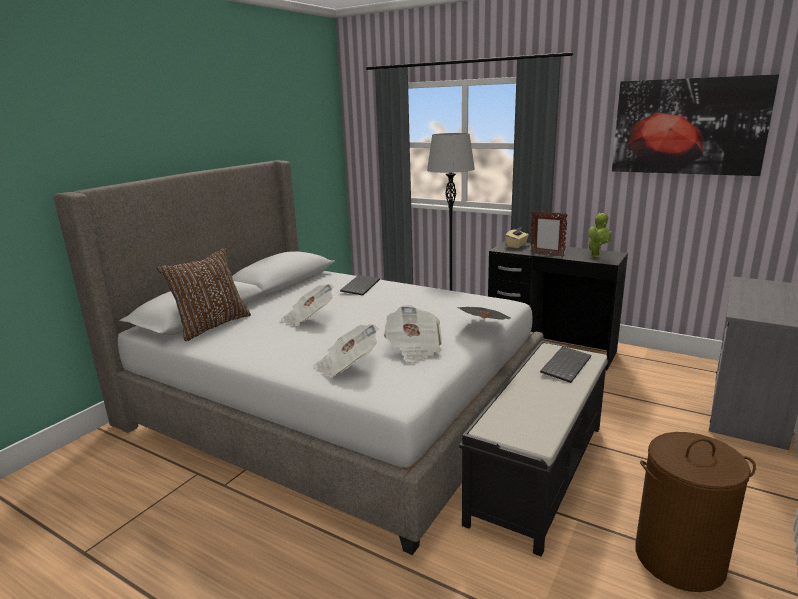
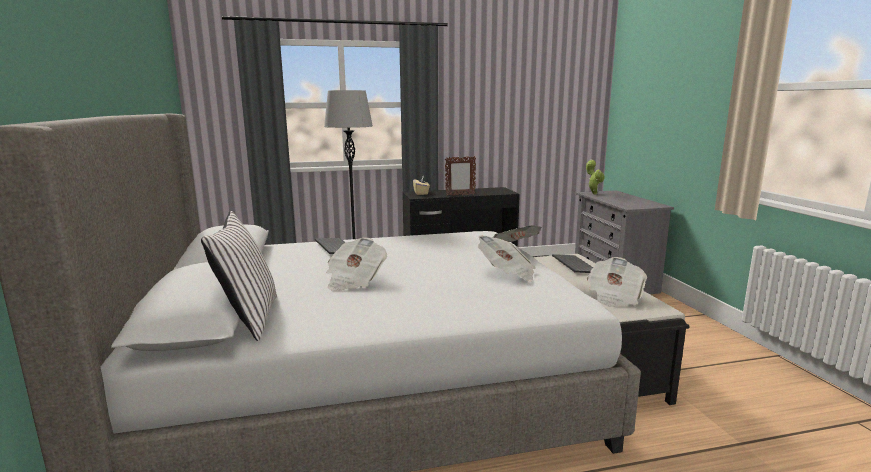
camera: 45 degrees left, 5 degrees down
(211, 325) = (249, 318): brown pillow -> white pillow
(346, 366) = (491, 300): newspaper -> newspaper (614, 297)
(596, 255) = (492, 191): potted plant -> potted plant (593, 193)
(678, 559) = (719, 366): brown laundry basket -> none
(688, 126) = (527, 88): picture -> none

